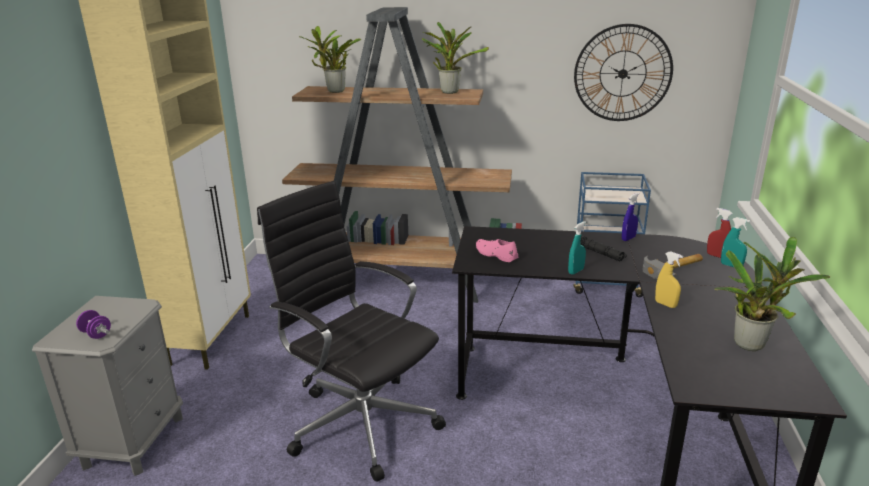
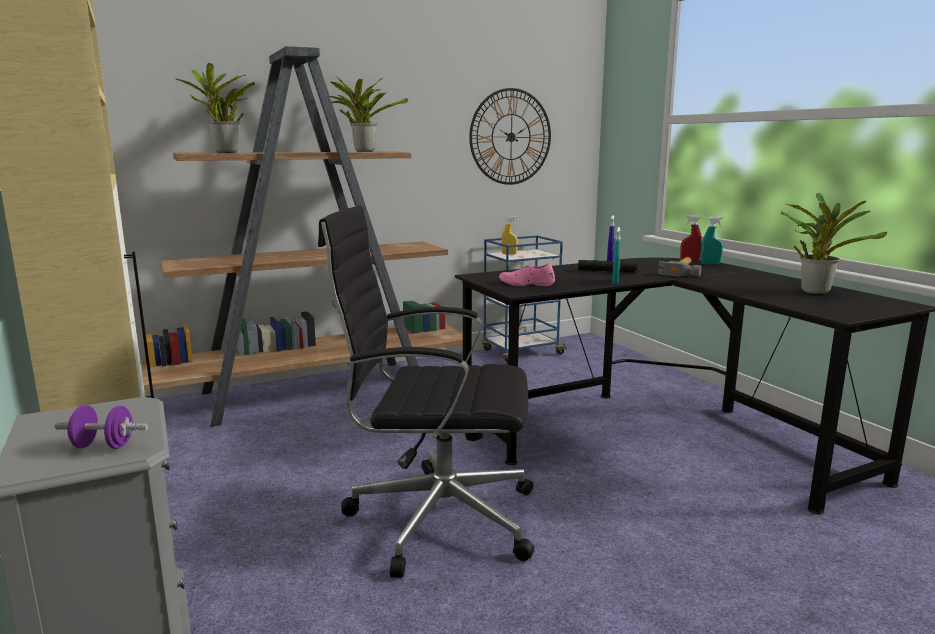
camera: 35 degrees left, 10 degrees down
(665, 304) = (719, 285): yellow spray bottle -> yellow spray bottle (509, 254)

